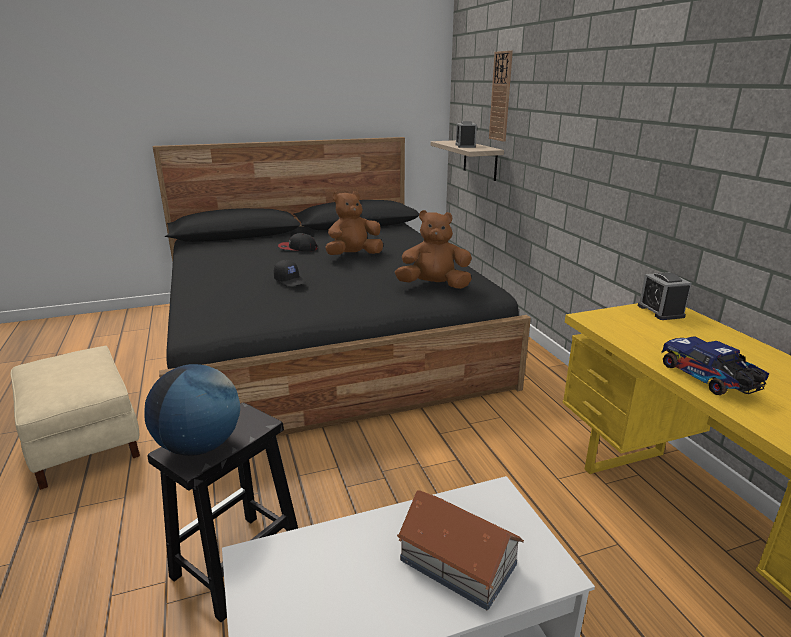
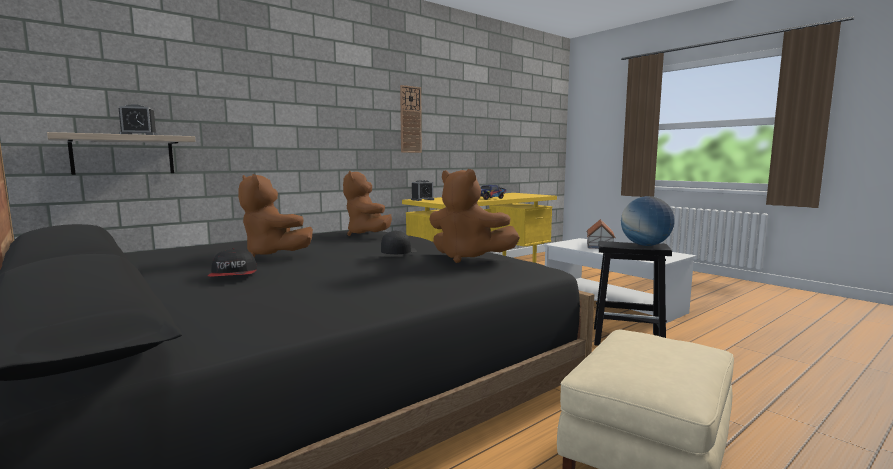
camera: 110 degrees left, 15 degrees down
(242, 299) = (468, 258): none -> brown plush toy
(501, 96) = (163, 81): wall clock -> wall clock (410, 119)

